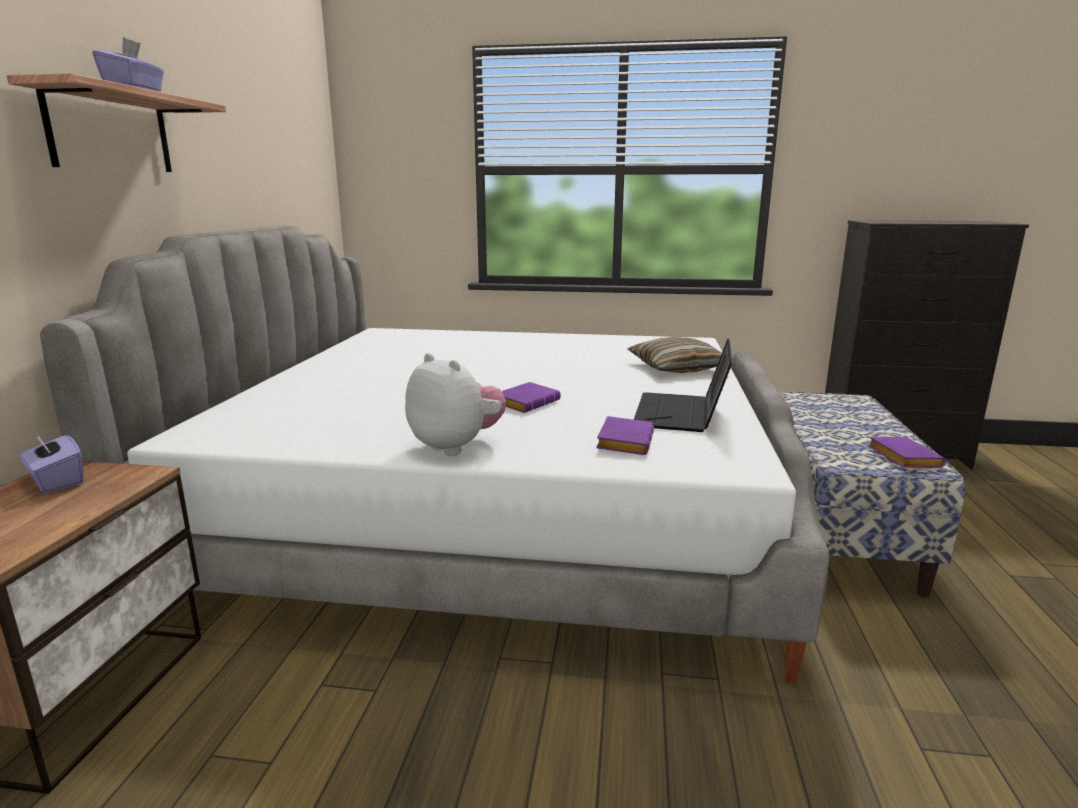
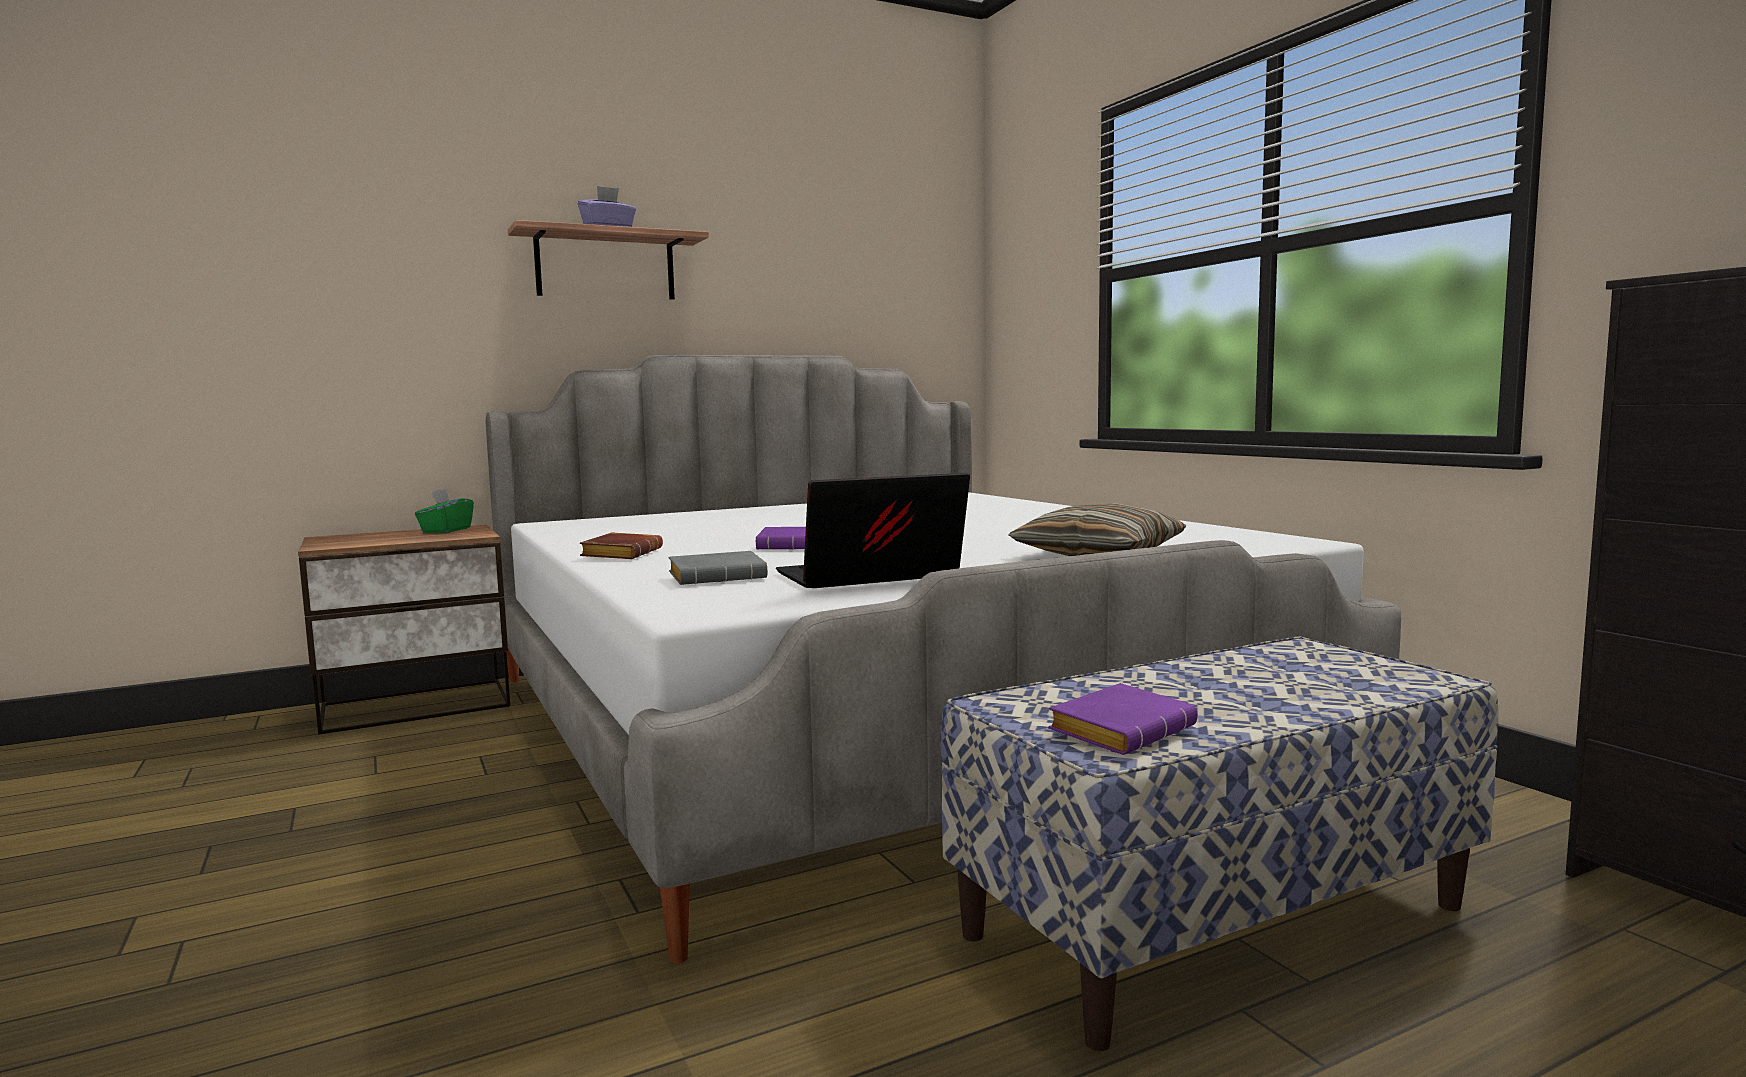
camera: 55 degrees right, 10 degrees down
(56, 481) = (446, 530): purple tissue box -> green tissue box
(456, 446) = (621, 554): plush toy -> brown book
(623, 441) = (719, 577): purple book -> grey book

